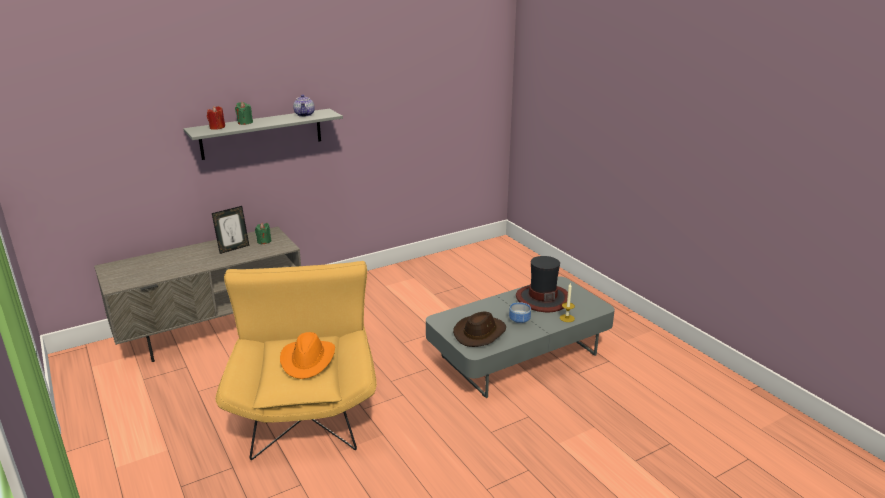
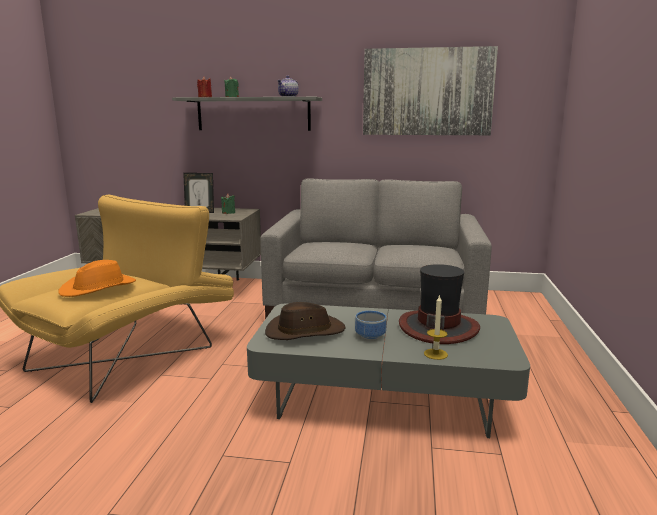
camera: 40 degrees right, 10 degrees down
(417, 288) = (374, 306): none -> grey sofa
(418, 92) = (427, 92): none -> picture

